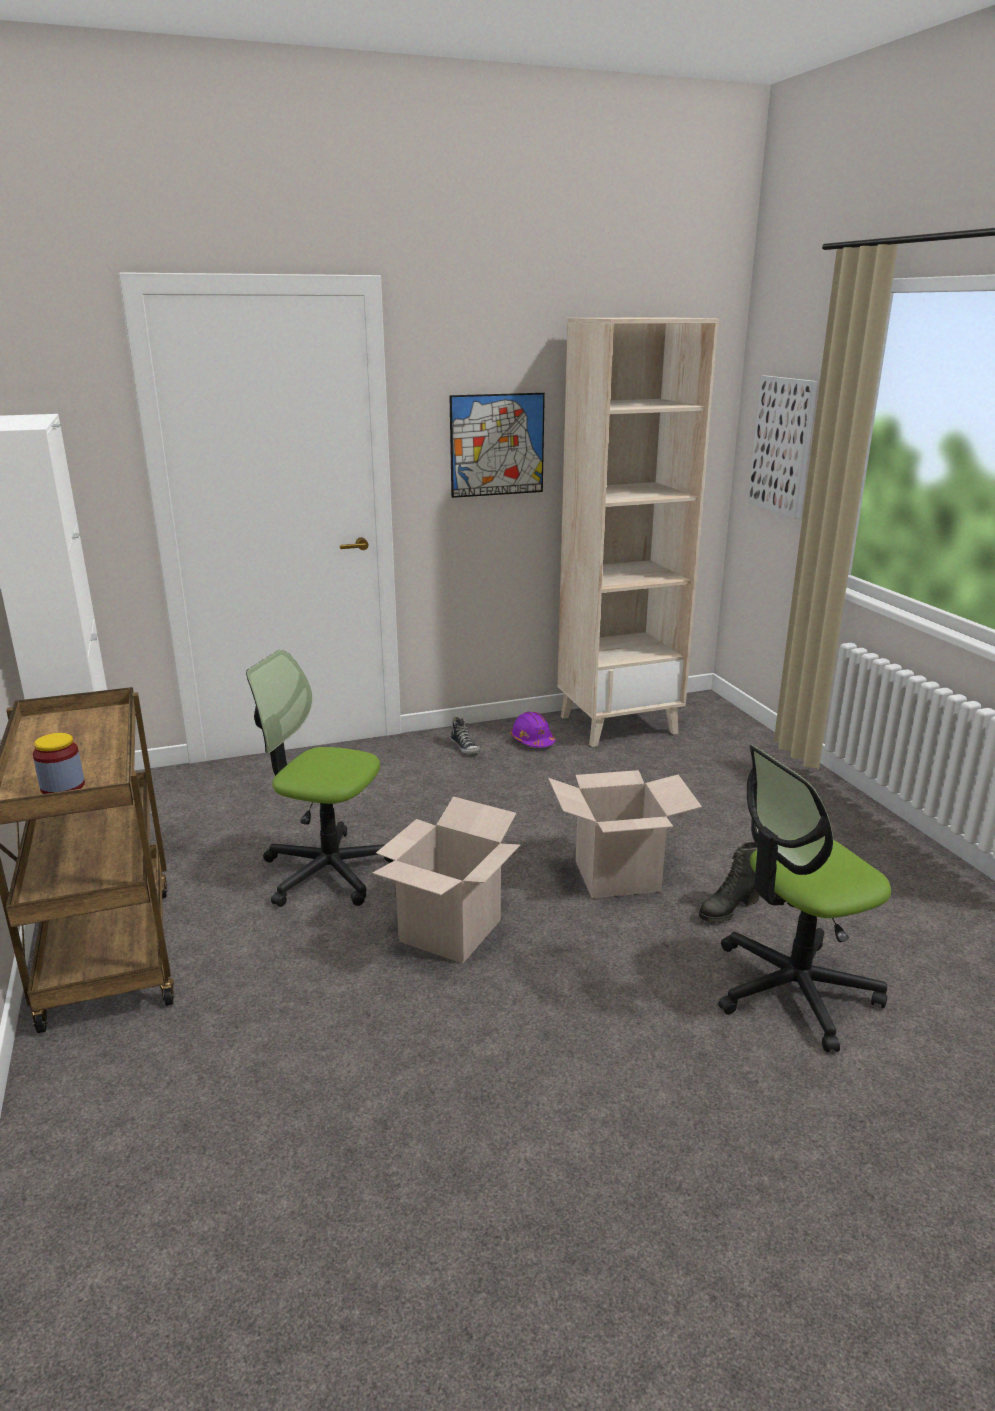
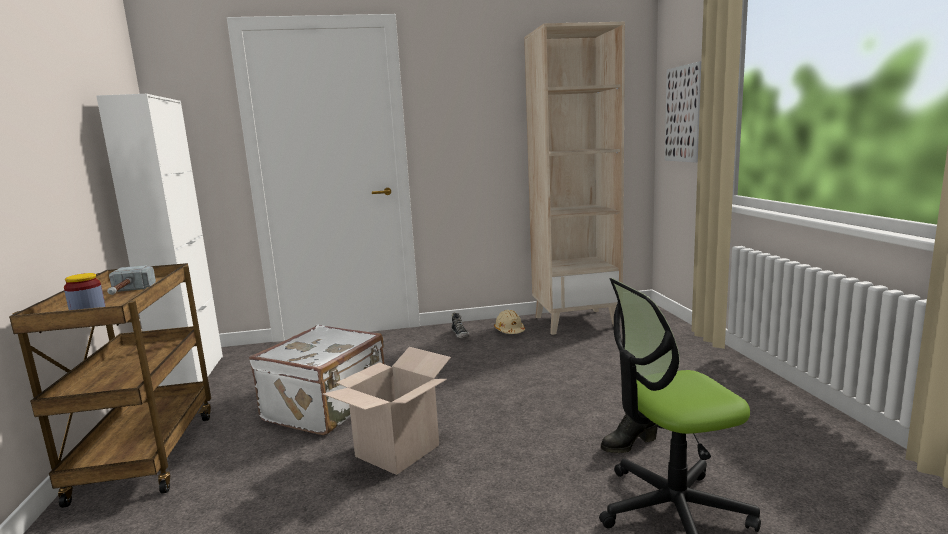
camera: 10 degrees right, 10 degrees down
(77, 744) = (127, 293): none -> hammer
(328, 871) = (328, 407): office chair -> white suitcase
(497, 445) = (480, 124): picture -> none
(532, 741) = (509, 331): purple hard hat -> beige hard hat
(617, 876) = (543, 417): cardboard box -> none

